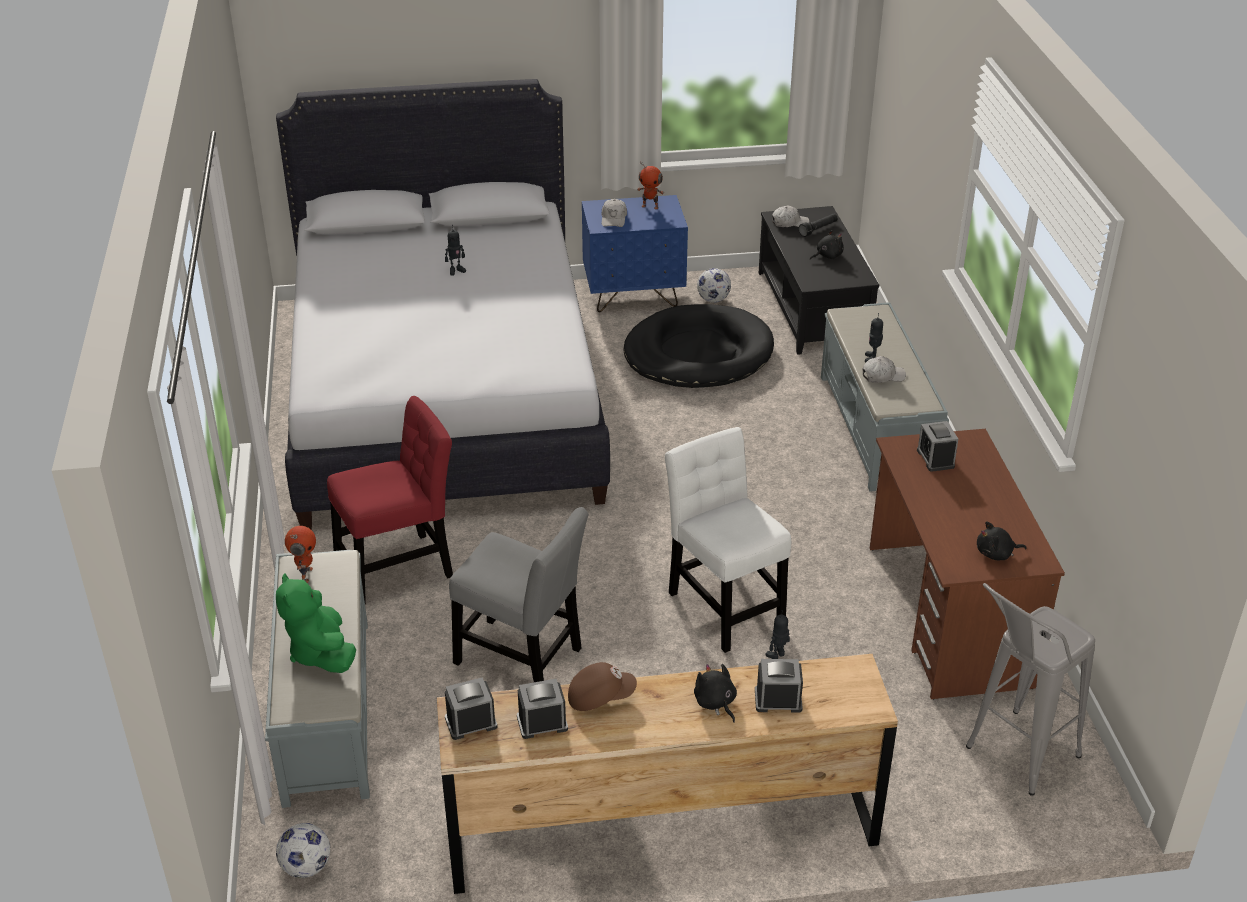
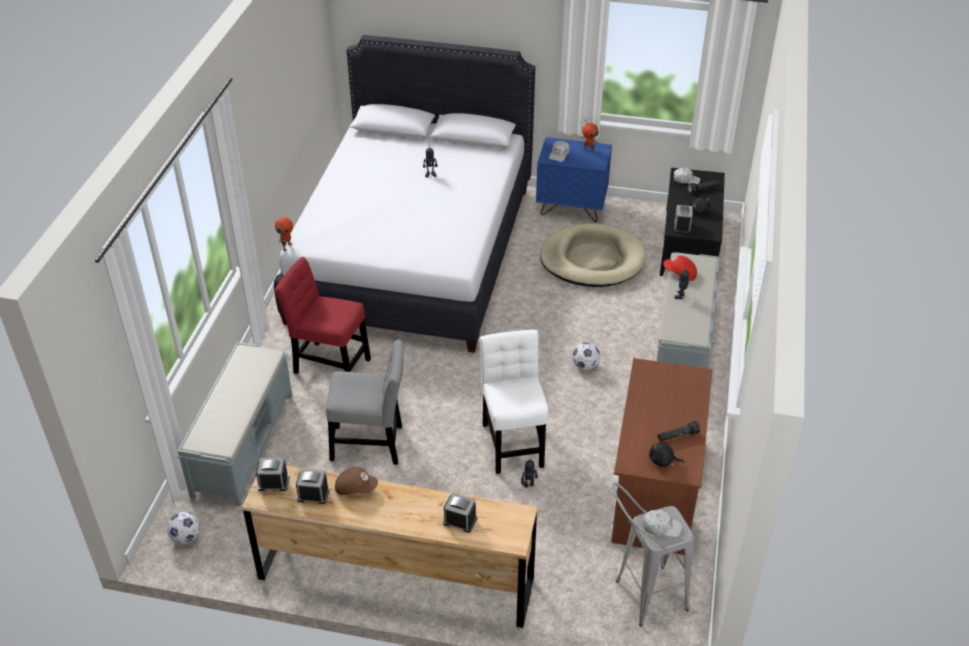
camera: 20 degrees right, 5 degrees up
(305, 574) = (246, 359): toy robot -> toy robot (286, 246)
(321, 653) = (230, 412): green plush toy -> none
(400, 568) = (328, 364): red chair -> red chair turned 150 degrees counterclockwise
(523, 659) = (371, 444): grey chair -> grey chair turned 45 degrees counterclockwise
(698, 353) = (592, 260): black dog bed -> beige dog bed
(713, 300) = (624, 222): football -> football (585, 366)
(715, 703) = (421, 511): black plush toy -> none
(854, 332) = (680, 273): none -> red cap
(882, 376) = (680, 311): white cap -> white cap (661, 527)
(935, 458) = (664, 382): alarm clock -> alarm clock (682, 226)
(995, 519) = (677, 436): none -> black flashlight

